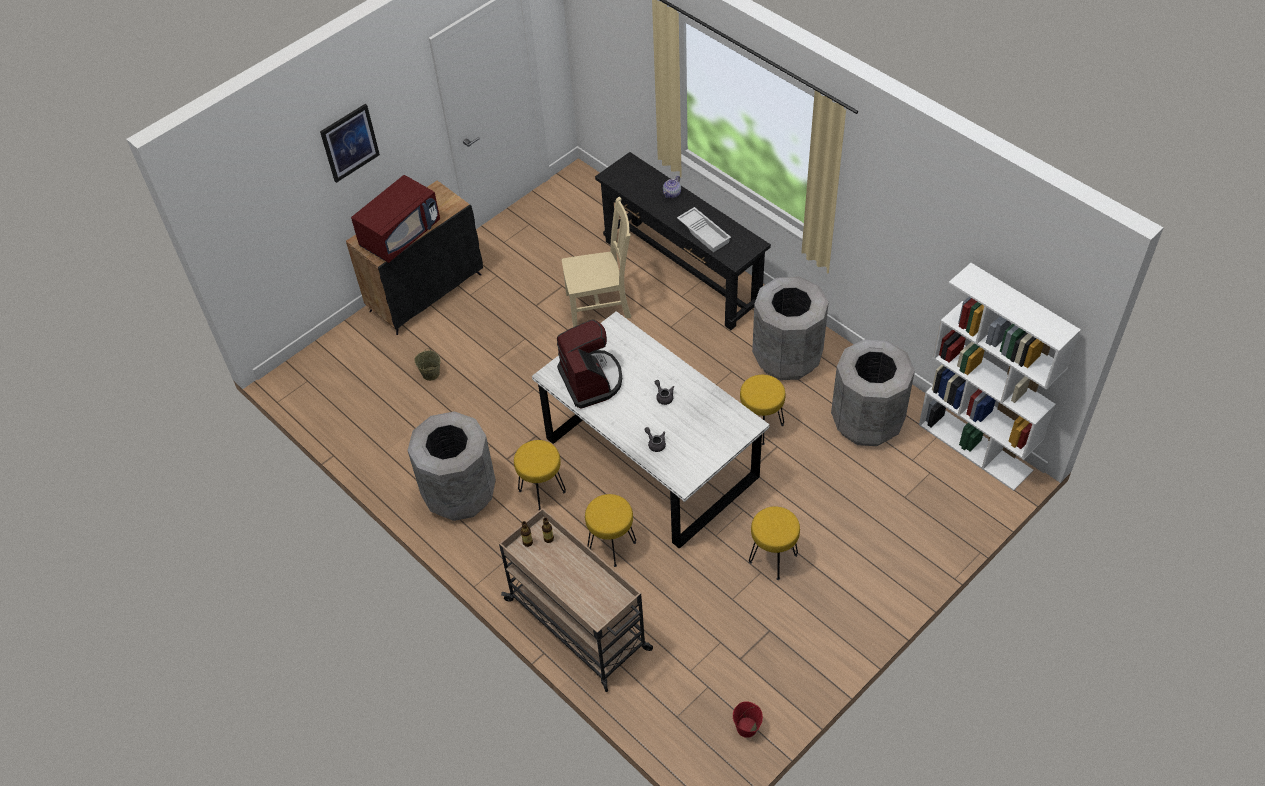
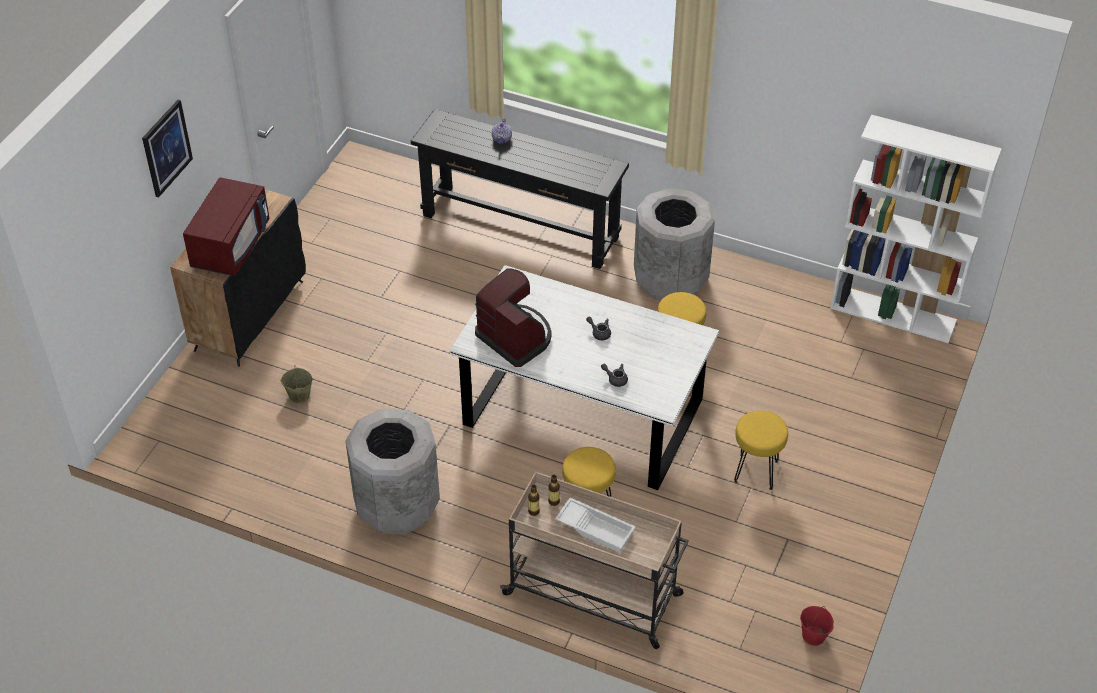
camera: 25 degrees left, 5 degrees down
(541, 491) = (485, 477): yellow stool -> none
(601, 305) = (451, 279): beige chair -> none
(704, 232) = (556, 167): white tray -> white tray (596, 528)
(867, 421) = (780, 318): grey trash can -> none

